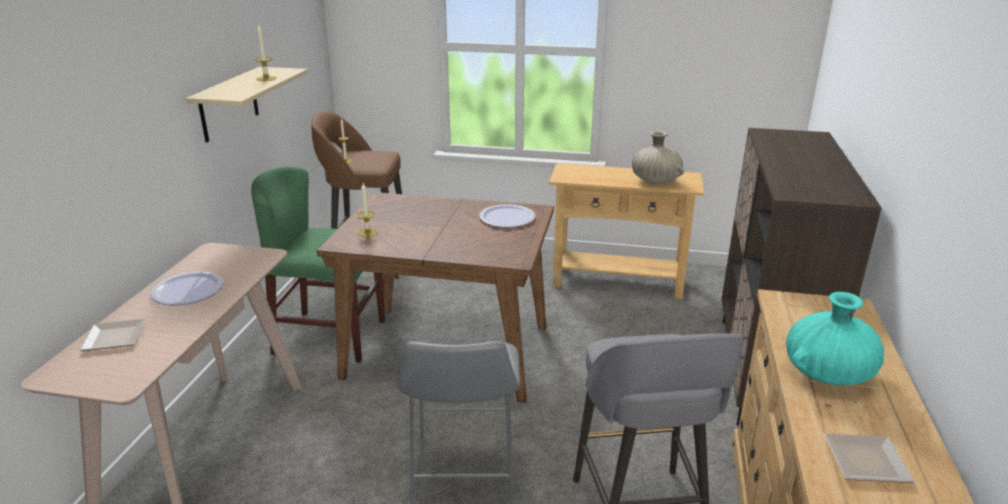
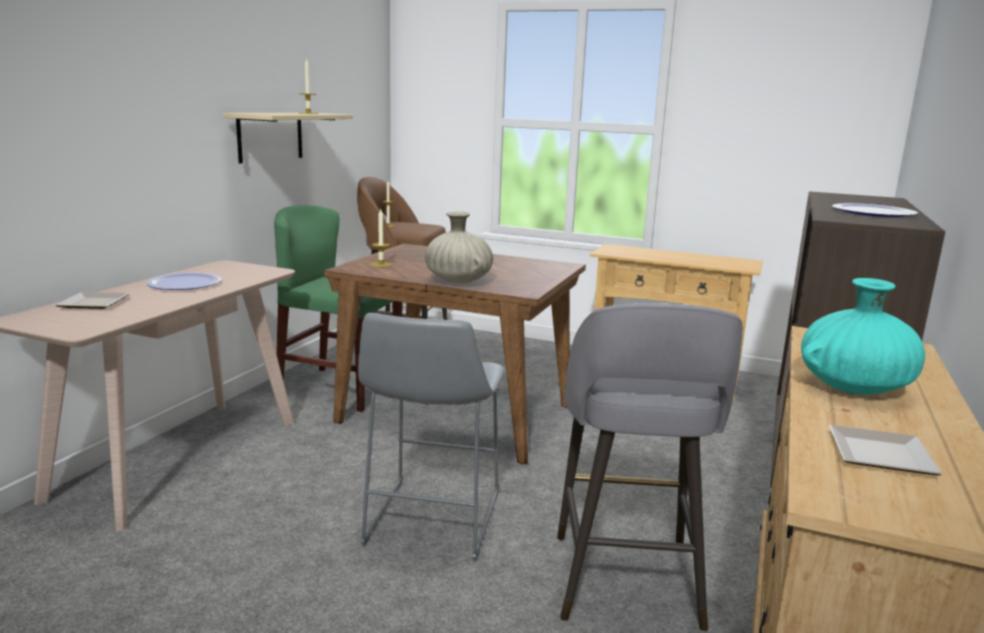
camera: 10 degrees right, 10 degrees down
(507, 218) = (531, 267): plate -> plate (873, 212)
(655, 181) = (707, 261): beige vase -> beige vase (458, 281)

